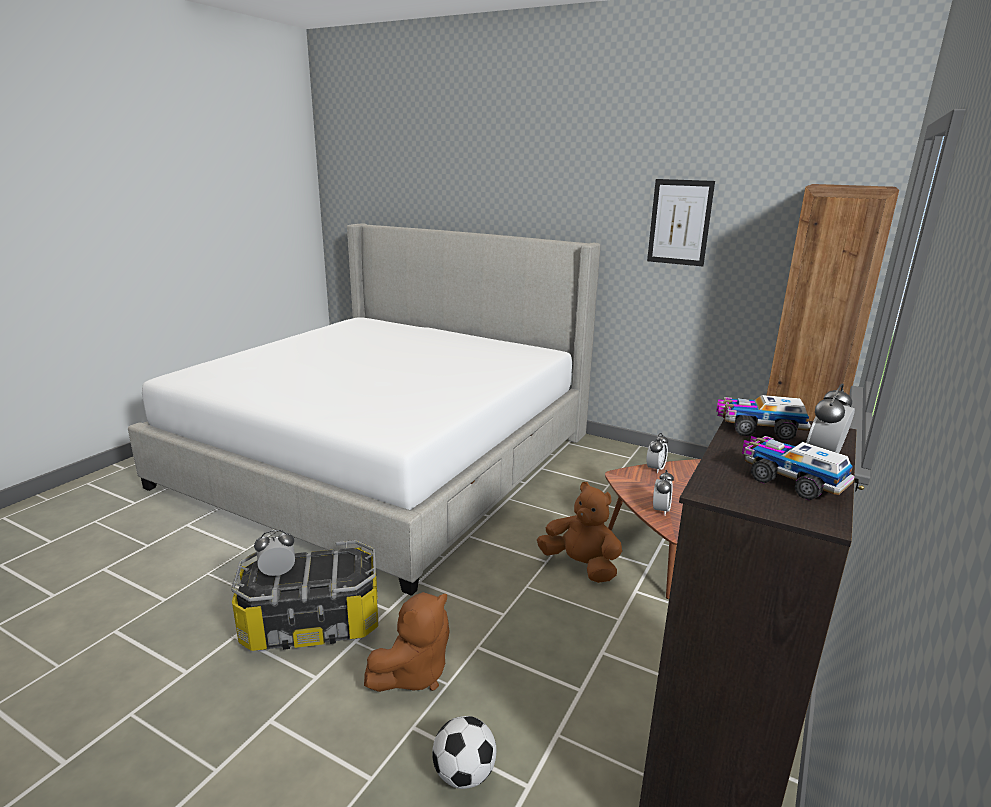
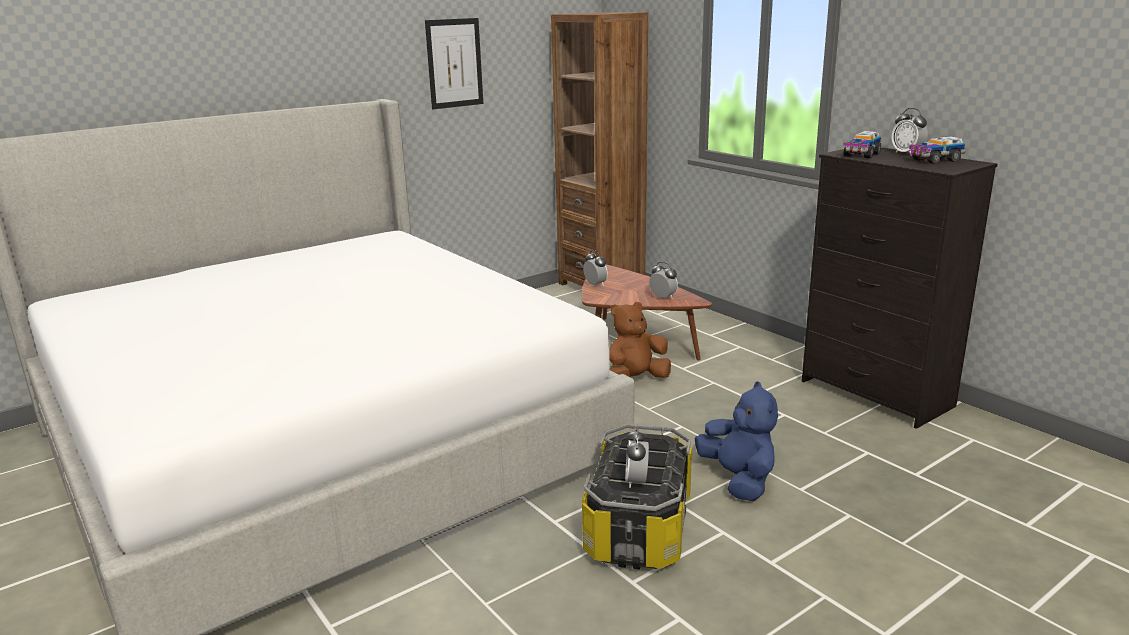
camera: 65 degrees left, 0 degrees up
(413, 673) = (738, 480): brown plush toy -> blue plush toy
(464, 774) = (853, 474): football -> none

